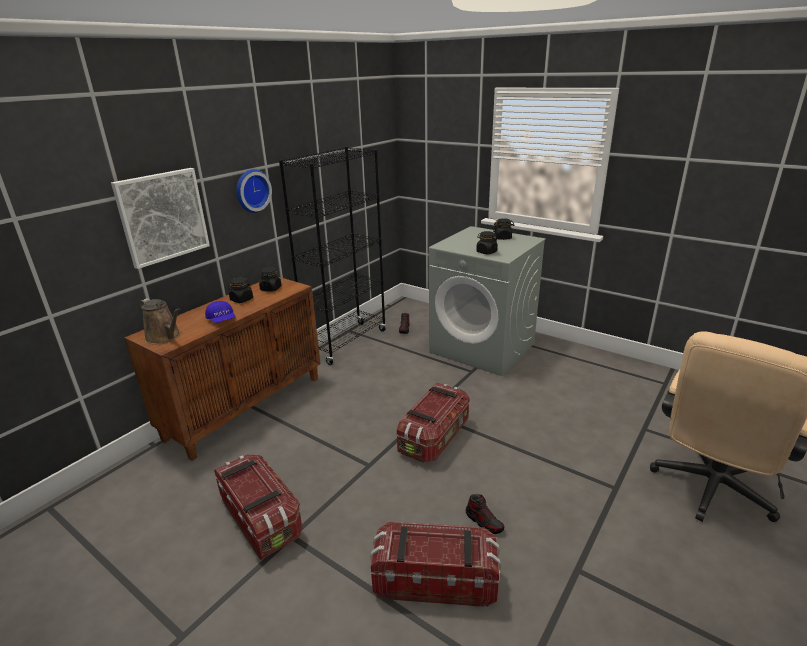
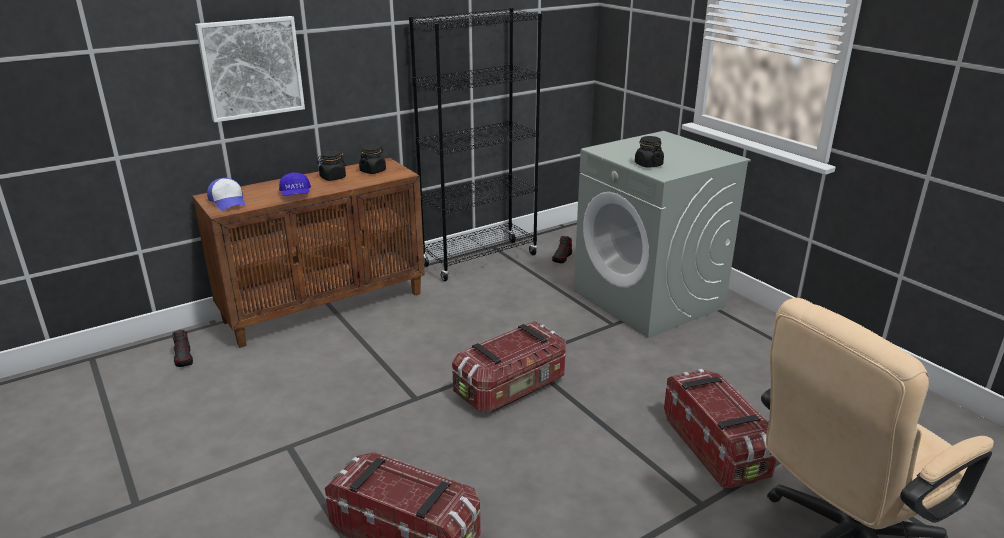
camera: 20 degrees right, 0 degrees up
(165, 337) = (228, 202): brown watering can -> cap
(251, 190) = (368, 50): wall clock -> none
(261, 518) = (270, 421): storage box -> storage box (716, 447)
(484, 521) = (505, 493): shoe -> shoe (184, 358)
(503, 238) = (690, 150): black jar -> none

